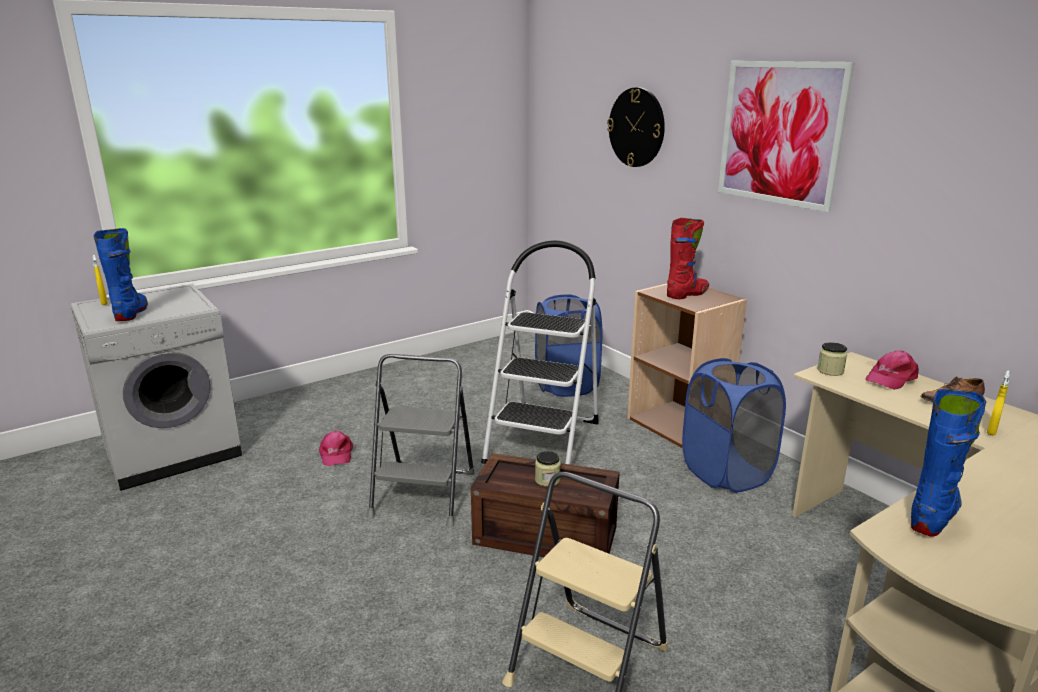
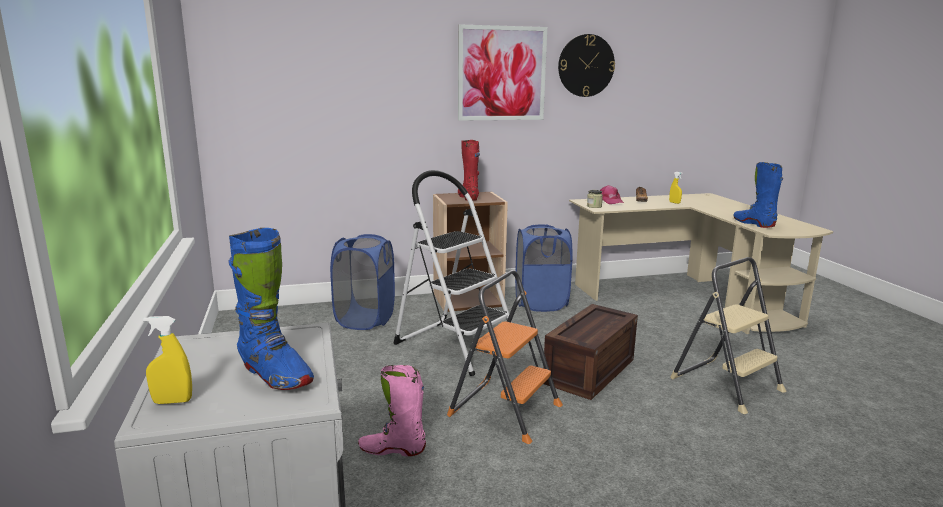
camera: 70 degrees left, 5 degrees down
(131, 313) = (275, 375): blue boot -> blue boot turned 150 degrees counterclockwise
(336, 454) = (392, 450): pink cap -> pink boot
(425, 491) = (501, 408): grey step ladder -> orange step ladder
(547, 480) = (591, 326): jar -> none
(636, 127) = (364, 79): wall clock -> wall clock (586, 65)

